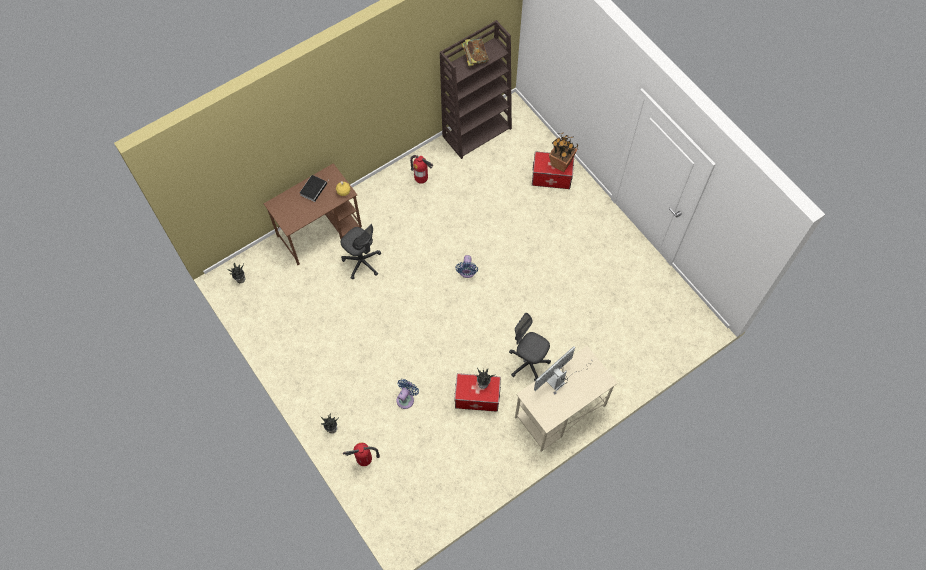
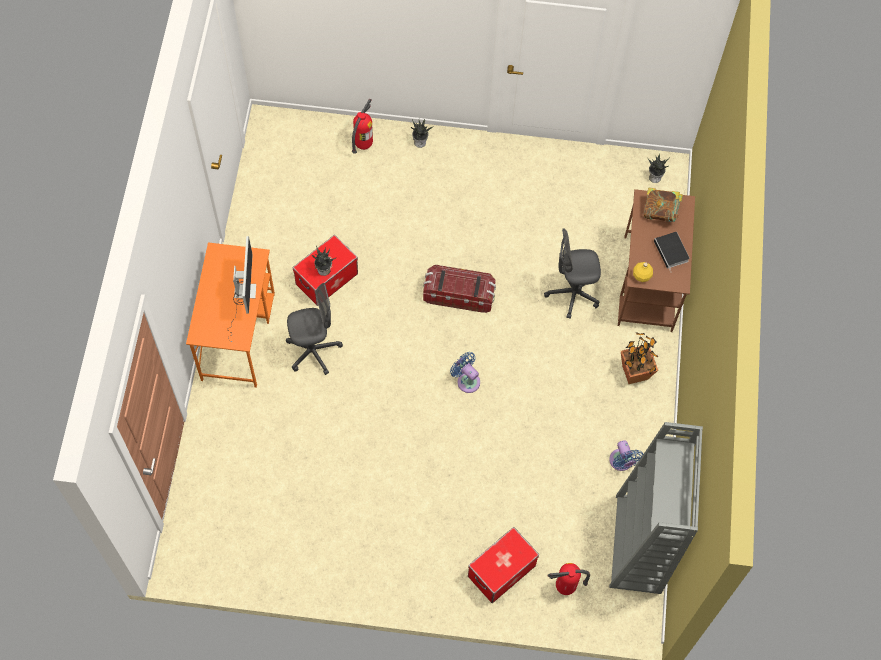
camera: 130 degrees right, 0 degrees up
(406, 398) = (387, 220): blue fan -> blue fan (621, 462)
(419, 318) = (458, 295): none -> storage box
(421, 180) = (624, 430): fire extinguisher -> fire extinguisher (565, 588)
(474, 58) = (675, 488): book -> book (660, 212)
(477, 131) = (639, 545): brown bookcase -> grey bookcase
(559, 412) = (238, 335): beige desk -> orange desk
(561, 164) = (495, 568): potted plant -> potted plant (634, 373)

